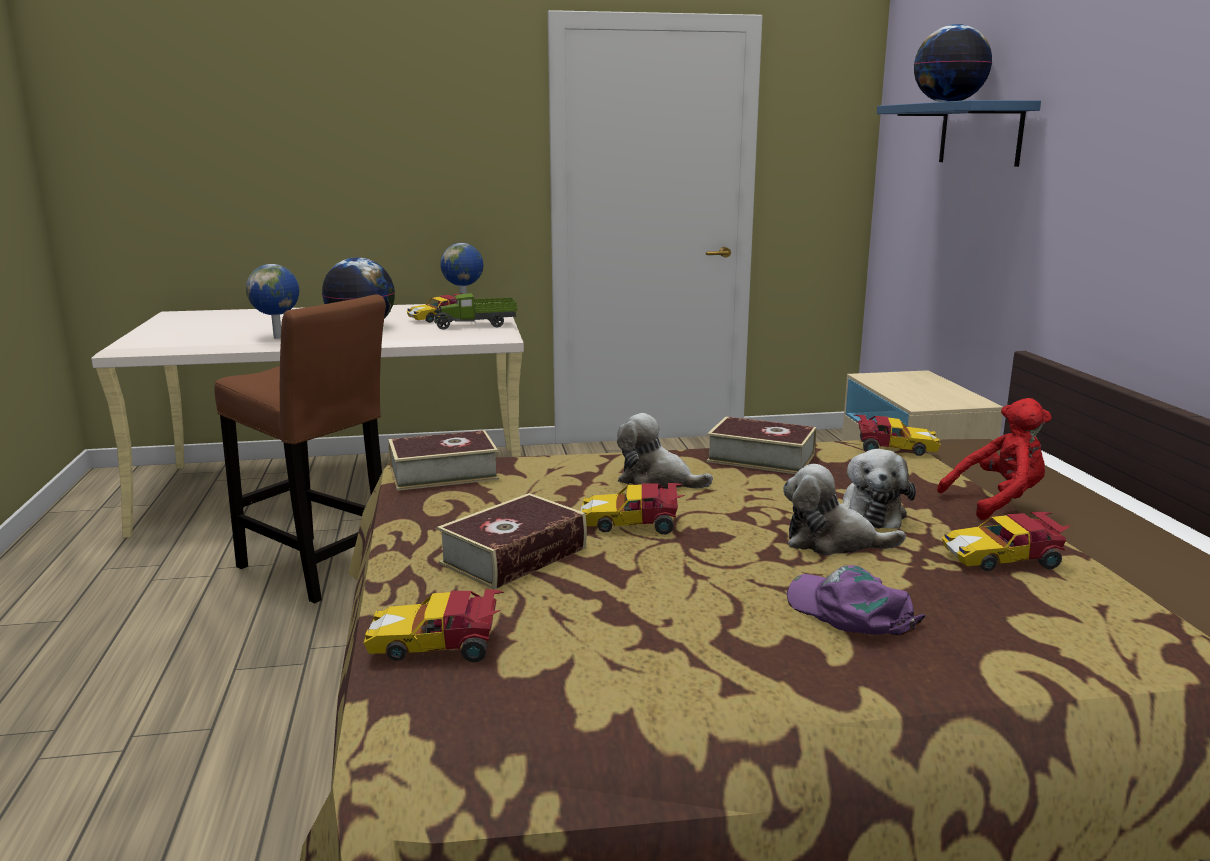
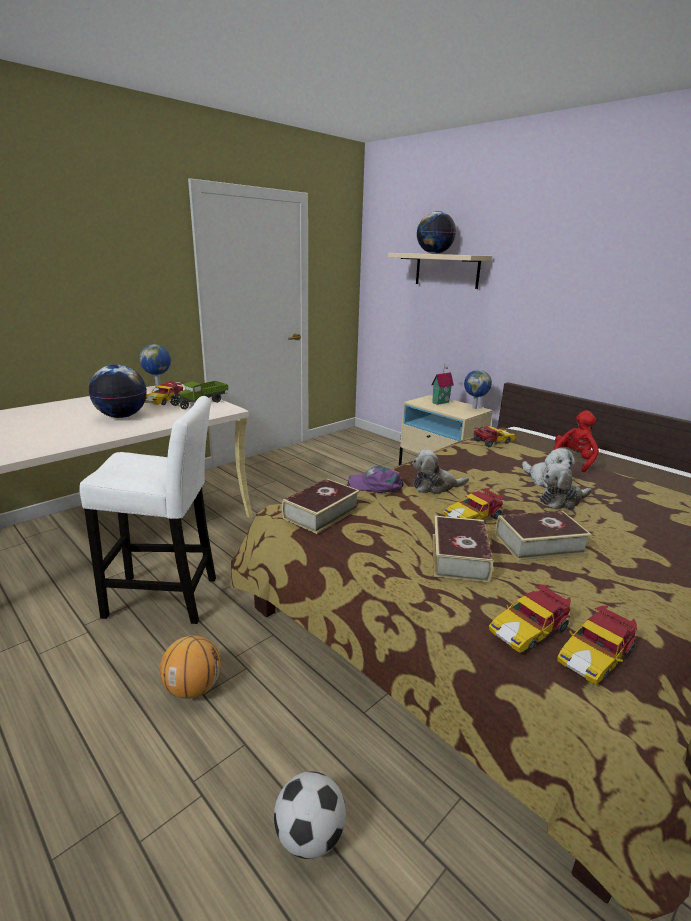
camera: 35 degrees left, 5 degrees up
(159, 832) = (310, 836): none -> football
(234, 660) = (193, 688): none -> basketball
(279, 337) = (72, 435): globe -> globe (474, 408)
(319, 570) = (168, 599): brown stool -> white stool
(761, 458) = (453, 460): book -> book (539, 544)
(850, 612) = (630, 536): purple cap -> purple cap (376, 485)
(916, 382) = (440, 402): none -> toy house
(980, 134) = (447, 270): blue shelf -> beige shelf
(1004, 559) = (624, 490): toy car -> toy car (595, 656)

